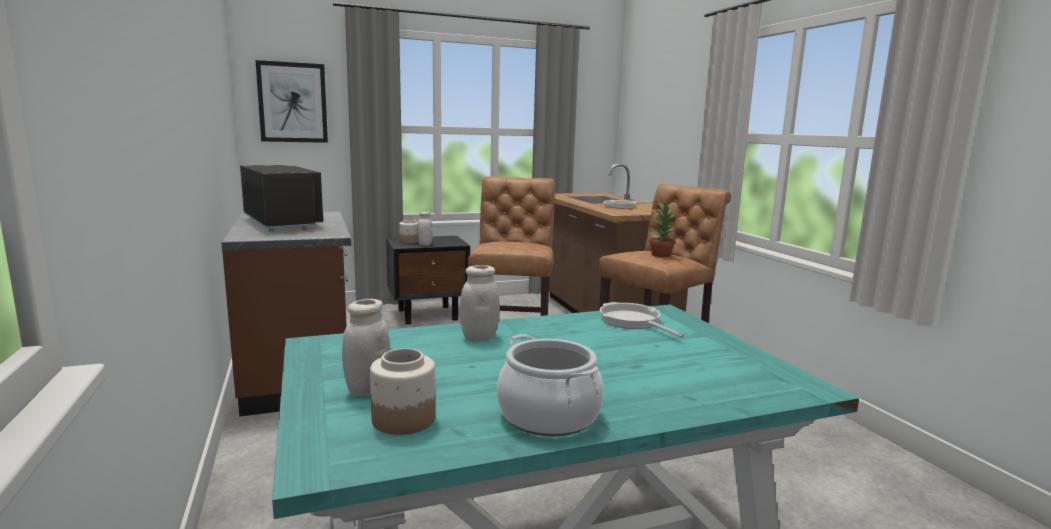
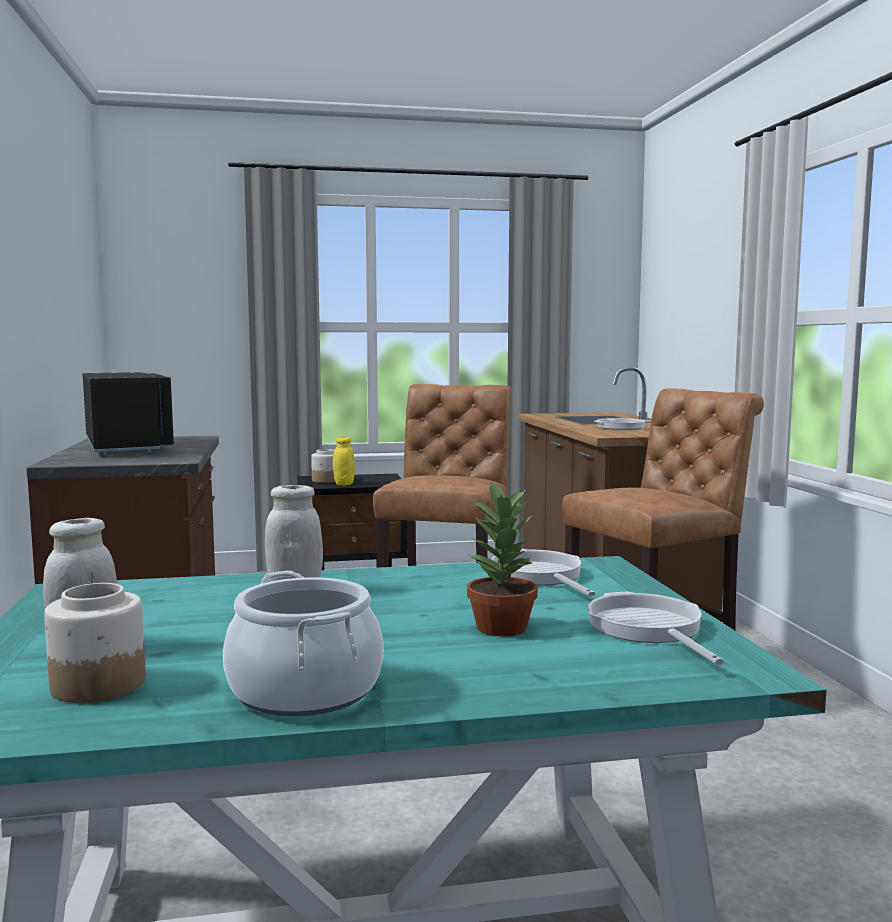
camera: 10 degrees right, 5 degrees down
(292, 102) = (177, 295): picture -> none
(424, 244) = (344, 484): white jar -> yellow jar
(661, 255) = (652, 492): potted plant -> potted plant (502, 627)
(728, 359) = (647, 629): none -> frying pan

